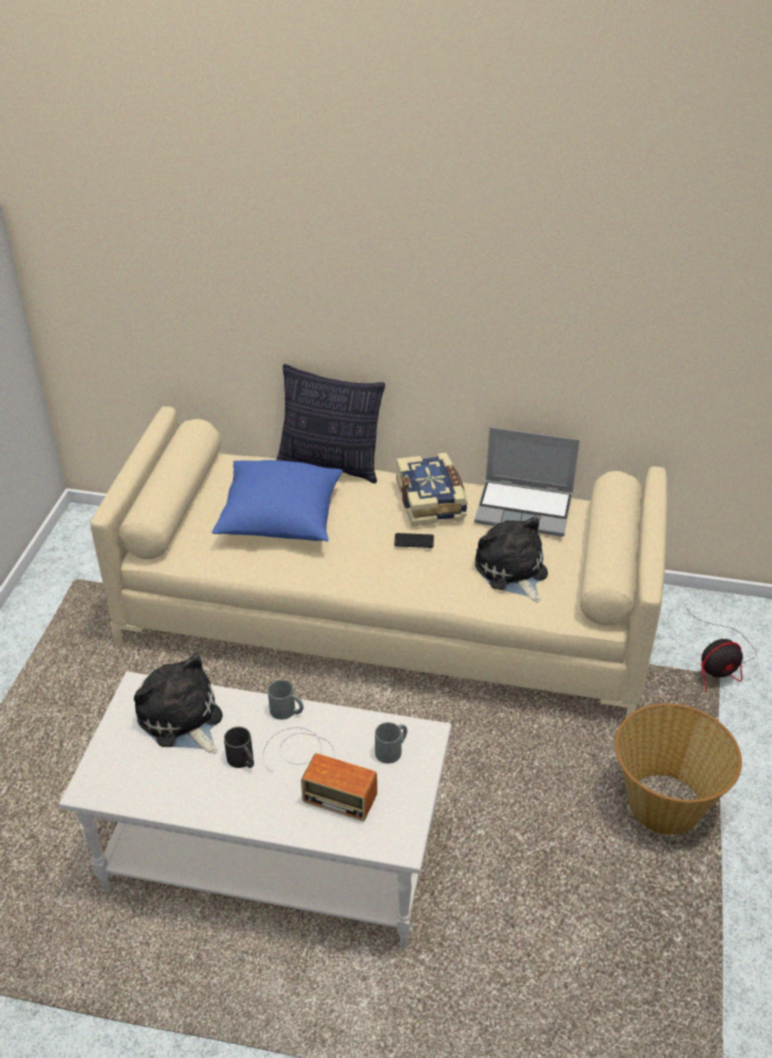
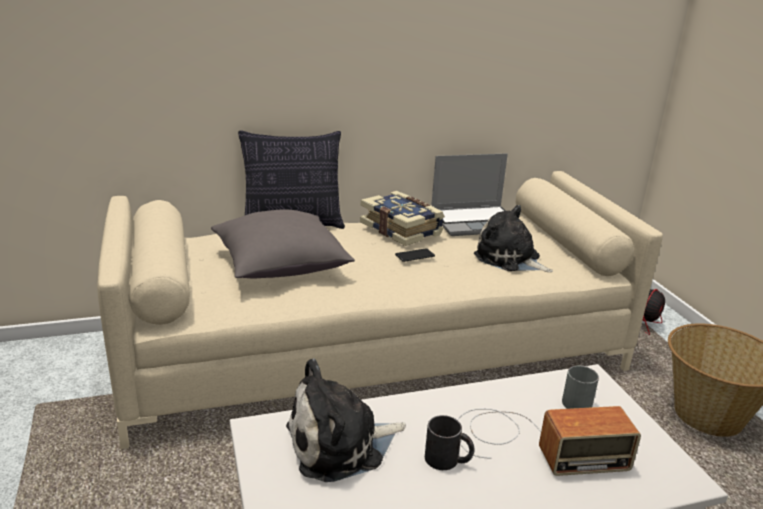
camera: 30 degrees left, 15 degrees down
(182, 720) = (341, 444): plush toy -> plush toy turned 45 degrees counterclockwise
(280, 519) = (280, 266): blue pillow -> grey pillow
(287, 711) = (445, 400): grey mug -> none

